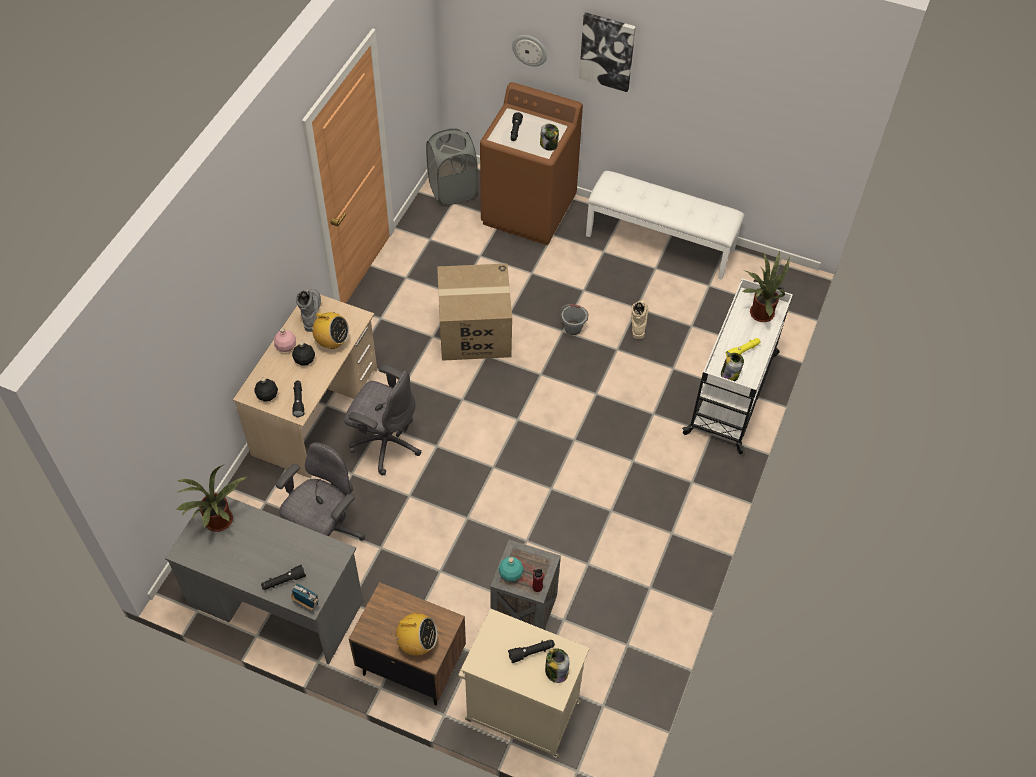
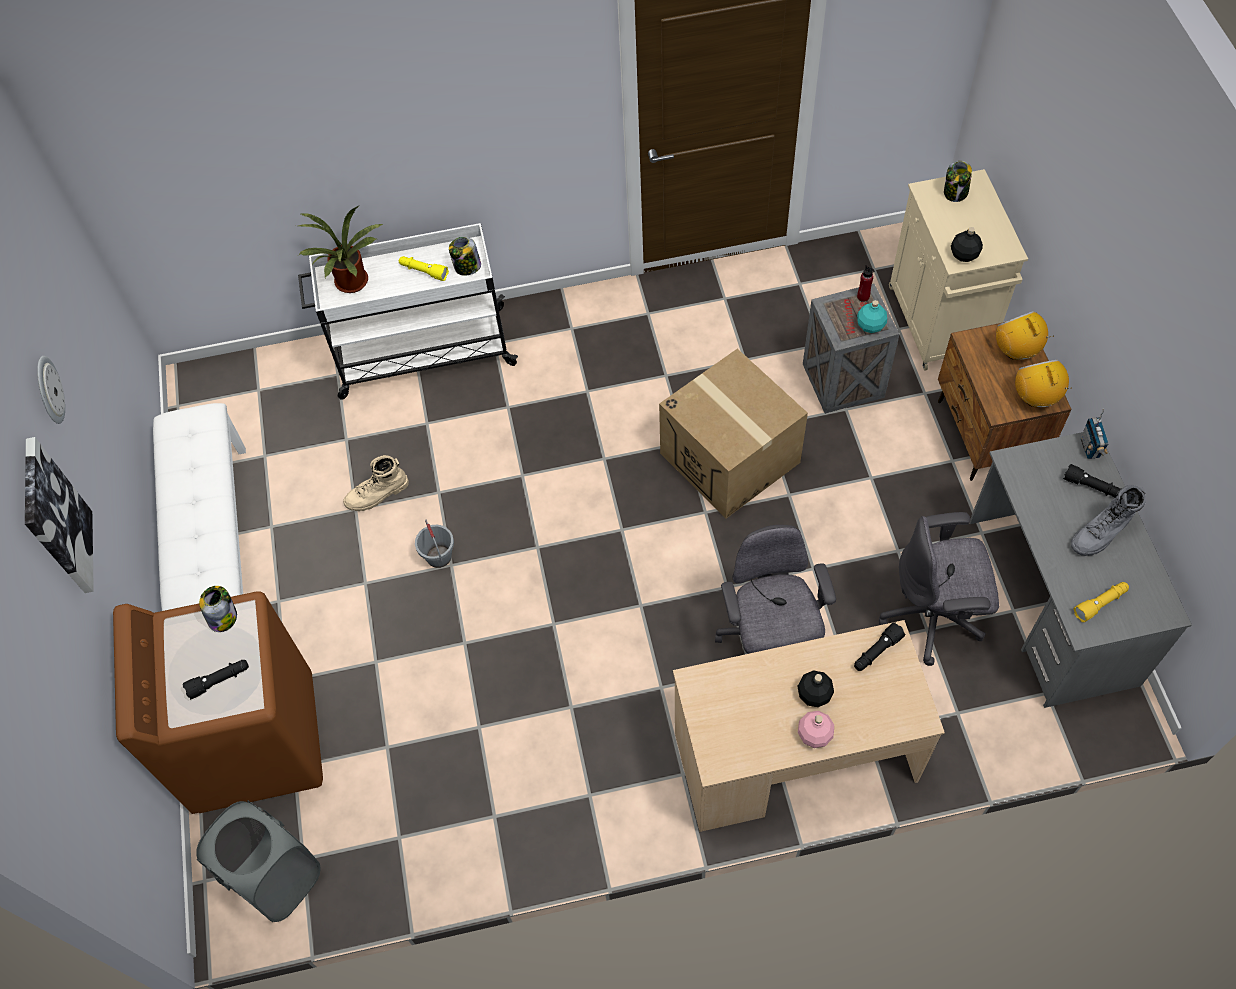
camera: 120 degrees left, 5 degrees up
(219, 523) = (1100, 603): potted plant -> yellow flashlight
(267, 395) = (902, 694): black bottle -> black bottle (964, 254)
(311, 312) = (736, 749): grey boot -> grey boot (1101, 533)
(332, 342) = (759, 683): radio -> radio (1035, 397)
(474, 331) = (526, 662): cardboard box -> cardboard box (730, 458)
(530, 50) = (75, 677): wall clock -> wall clock (48, 390)
(531, 652) = (957, 219): black flashlight -> none

